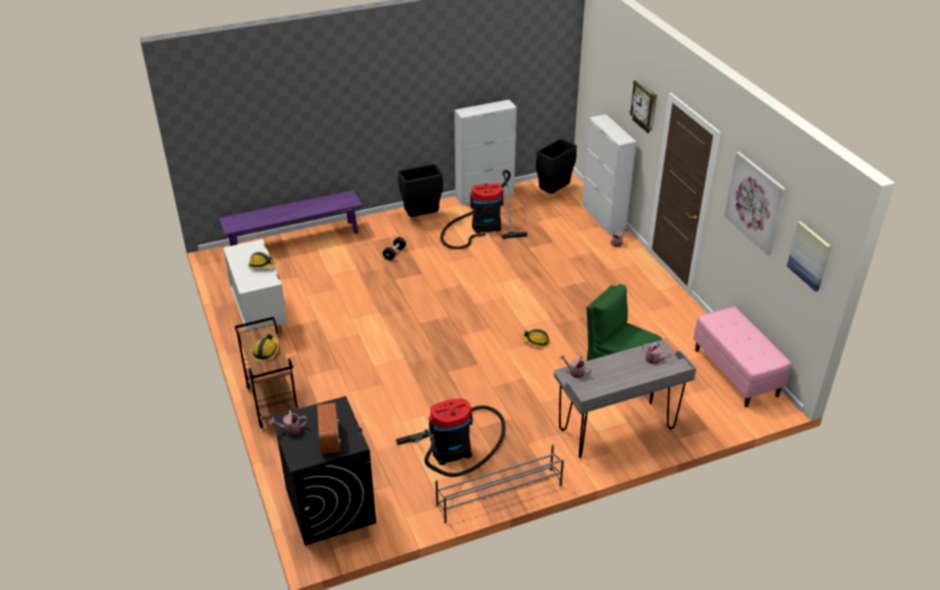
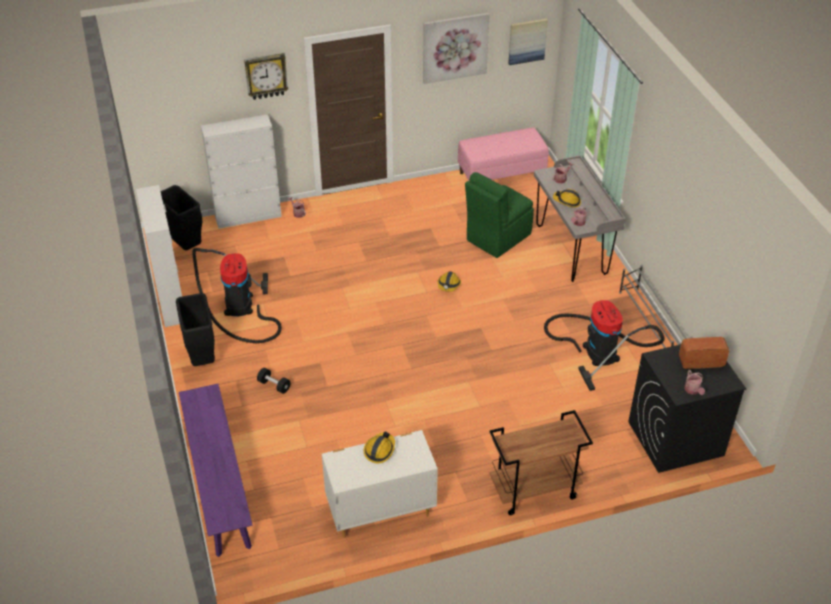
camera: 85 degrees left, 5 degrees up
(265, 351) = (540, 440): hard hat -> hard hat (567, 201)

